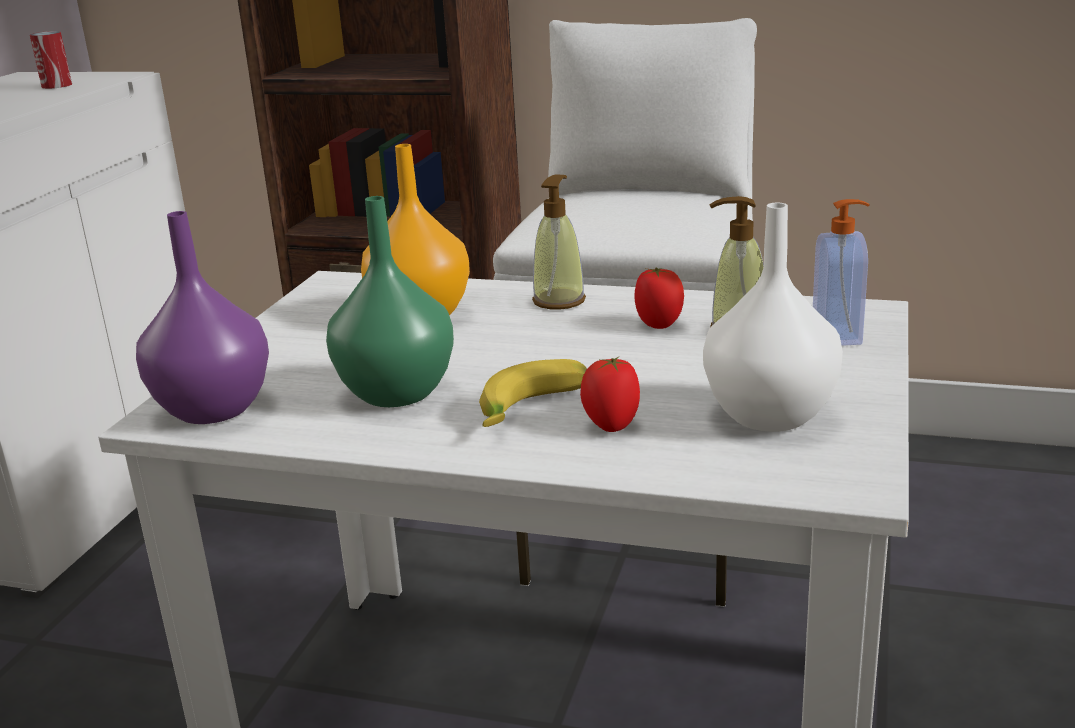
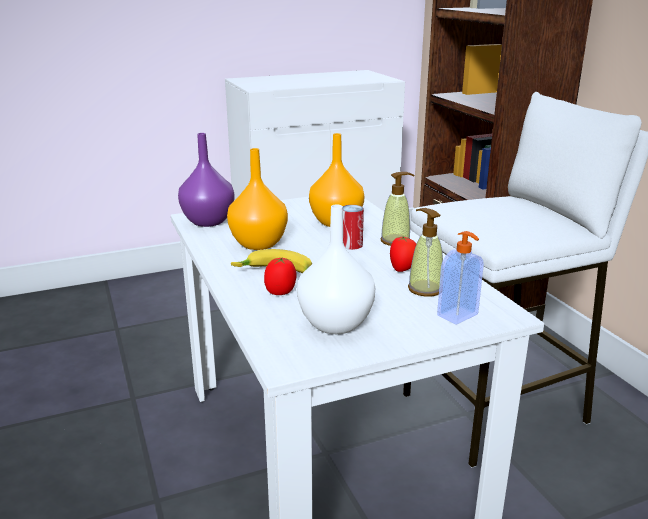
camera: 50 degrees right, 0 degrees up
(57, 85) = (356, 78): can -> can (351, 245)
(398, 394) = (258, 244): green vase -> orange vase

